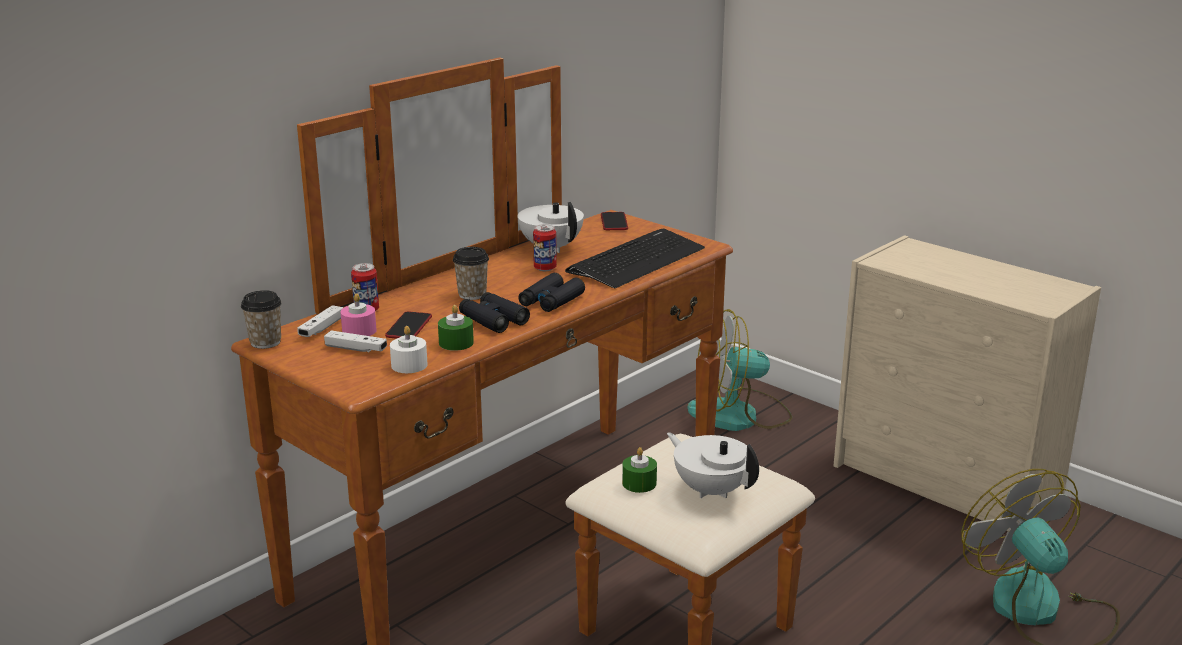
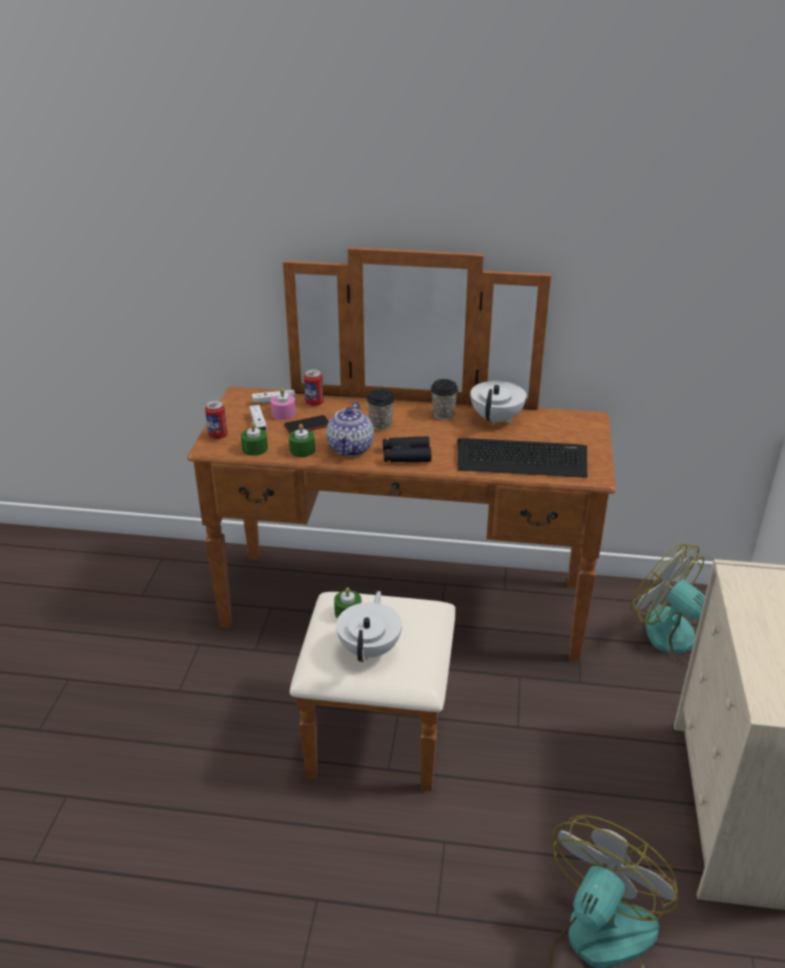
camera: 55 degrees right, 10 degrees up
(265, 342) = (238, 394): cup -> cup (443, 415)
(409, 365) = (255, 449): white candle -> green candle
(493, 320) = (351, 448): black binoculars -> teapot
(545, 268) = (457, 431): can -> can (218, 435)
(614, 222) = (581, 423): phone -> none

